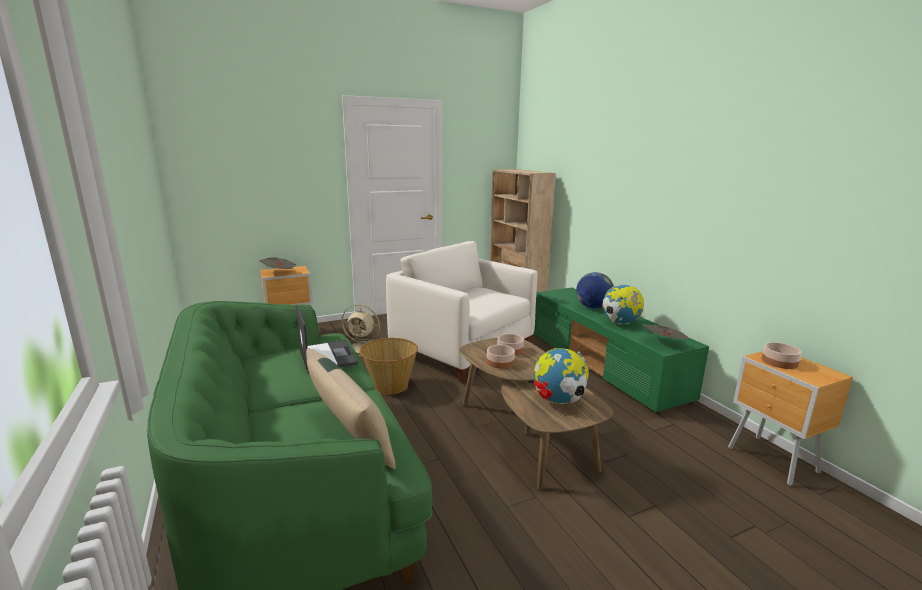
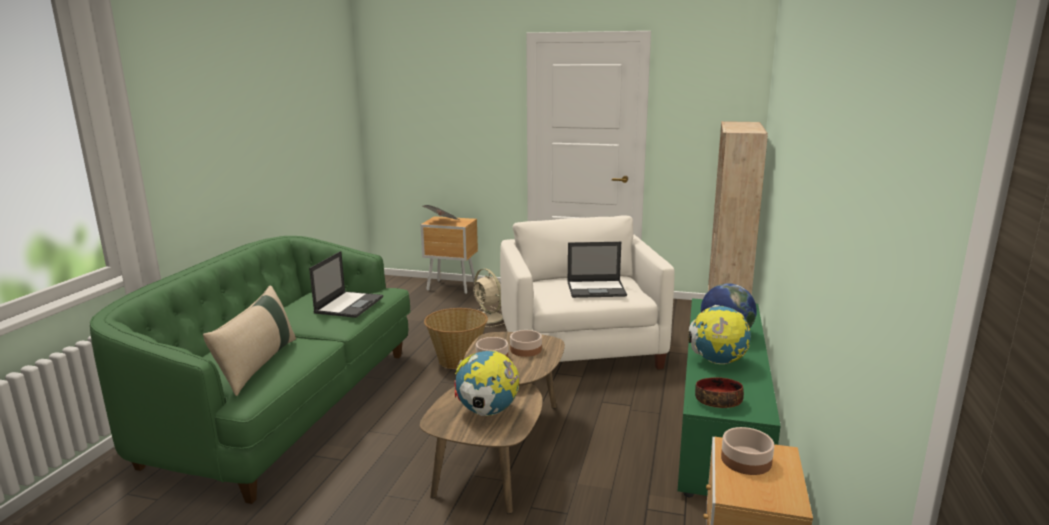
camera: 40 degrees right, 0 degrees up
(487, 297) = (597, 289): none -> laptop
(664, 344) = (718, 401): newspaper -> bowl

